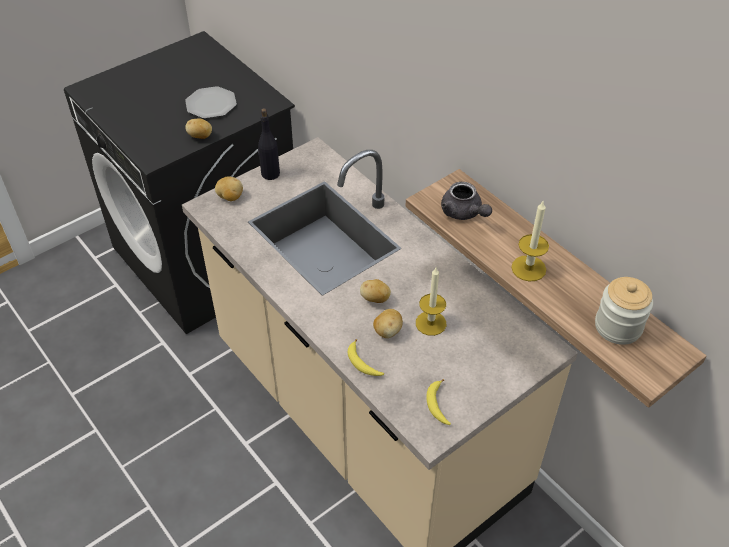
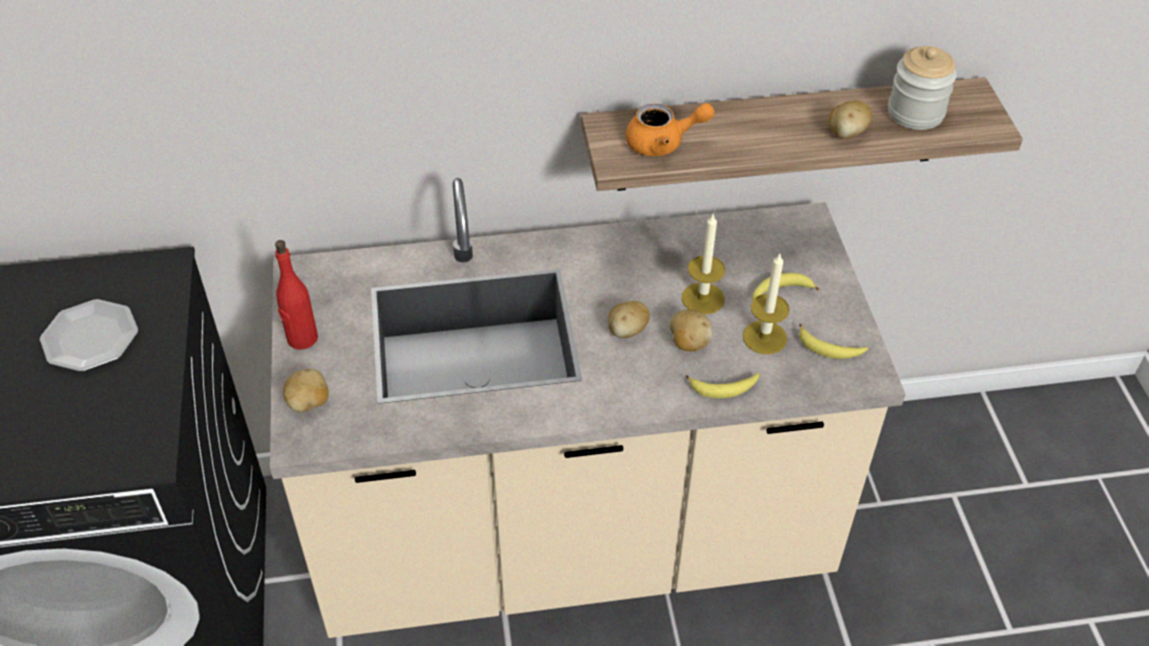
camera: 60 degrees left, 0 degrees up
(200, 136) = (154, 379): potato -> potato (847, 133)
(270, 174) = (302, 338): black bottle -> red bottle
(464, 213) = (663, 143): grey teapot -> orange teapot
(470, 360) = (781, 291): none -> banana
(528, 268) = (789, 134): candle -> candle (764, 337)

